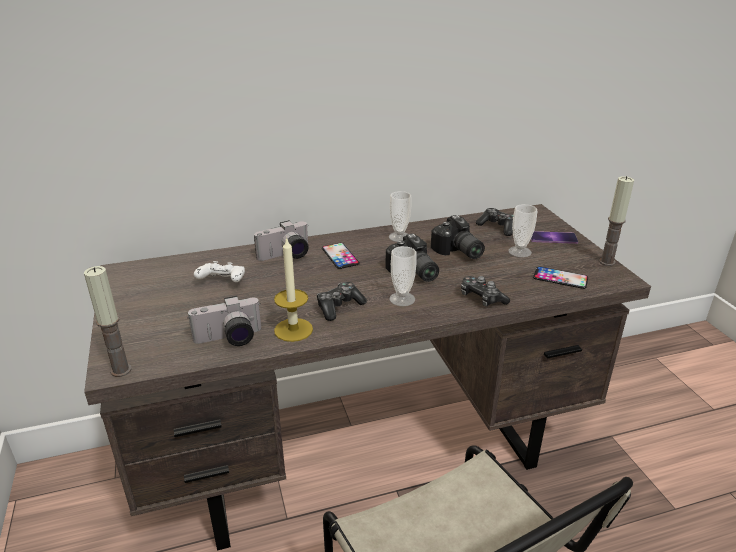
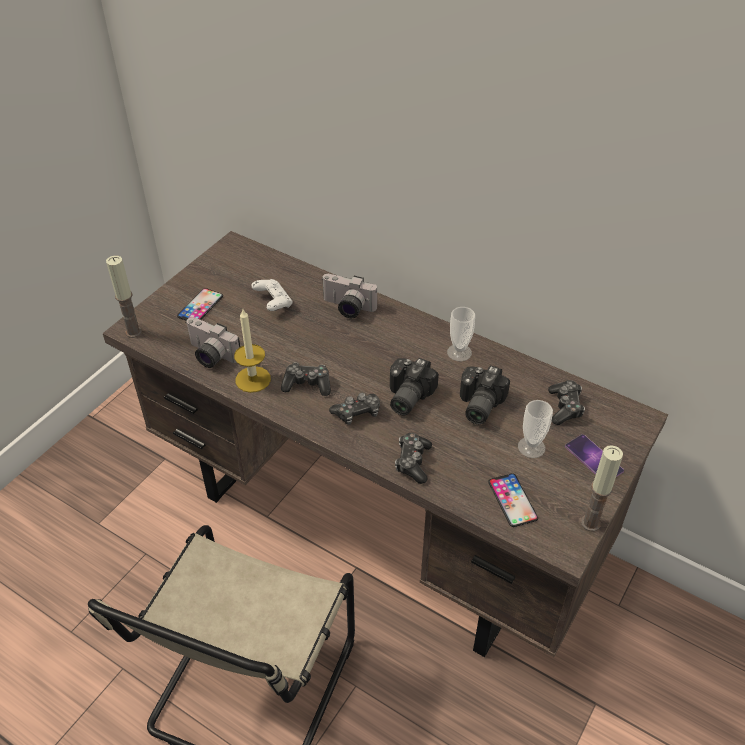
camera: 50 degrees right, 15 degrees up
(340, 256) = (383, 337): phone -> phone (200, 306)
(402, 299) = (357, 413): cup -> game controller

